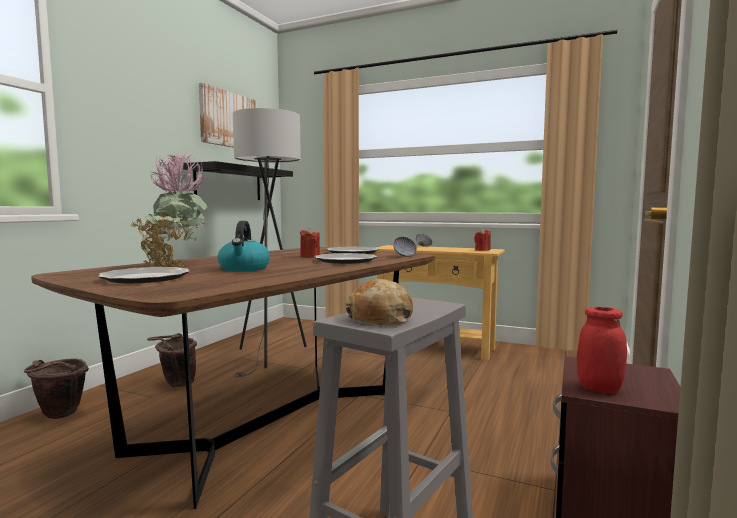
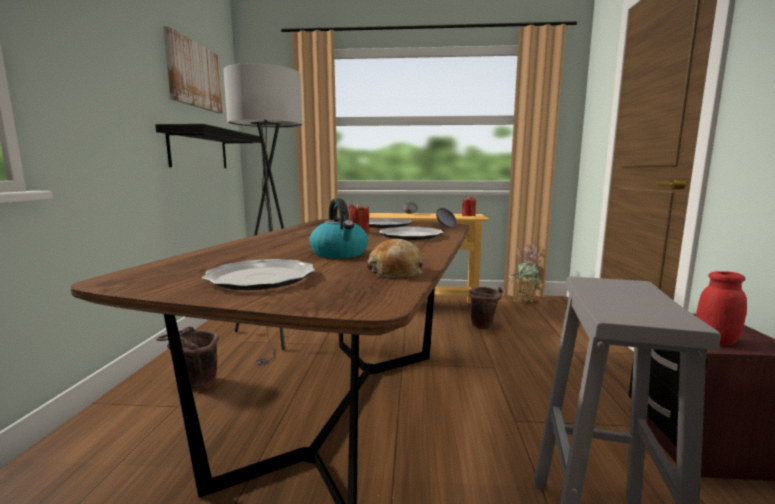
camera: 20 degrees left, 5 degrees up
(58, 416) = (66, 457): brown bucket -> brown bucket (484, 327)
(174, 266) = (245, 256): potted plant -> potted plant (523, 300)
(379, 318) = (645, 310): bread -> bread (396, 271)

